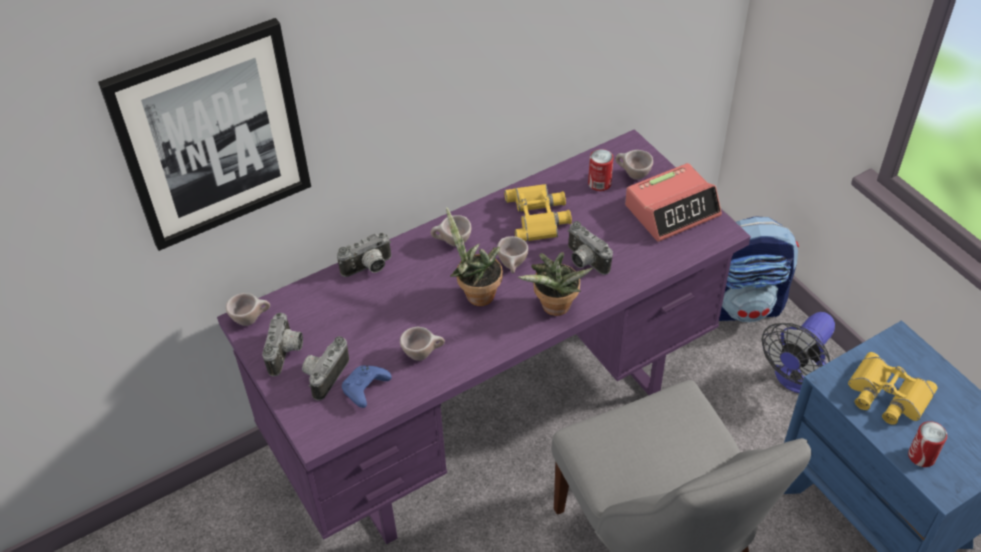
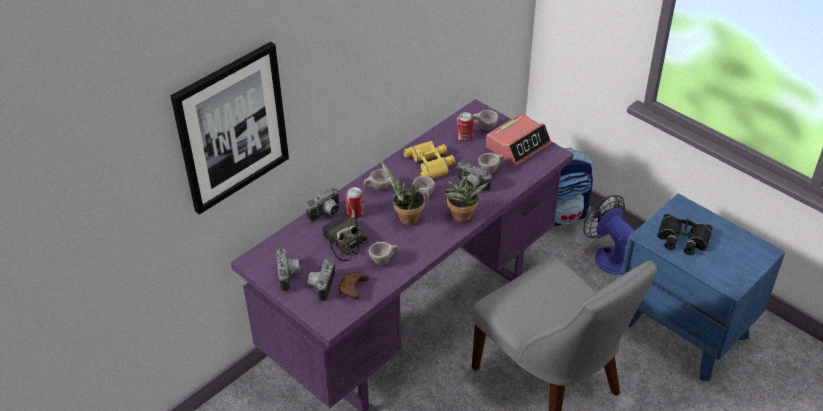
camera: 15 degrees left, 5 degrees down
(251, 319) = (256, 259): beige cup -> beige cup (491, 170)
(365, 390) = (353, 289): blue game controller -> brown game controller
(377, 315) = (343, 242): none -> radio
(796, 378) = (608, 255): fan -> fan turned 120 degrees clockwise
(886, 395) = (682, 239): yellow binoculars -> black binoculars
(921, 456) = (714, 270): can -> can (355, 212)

